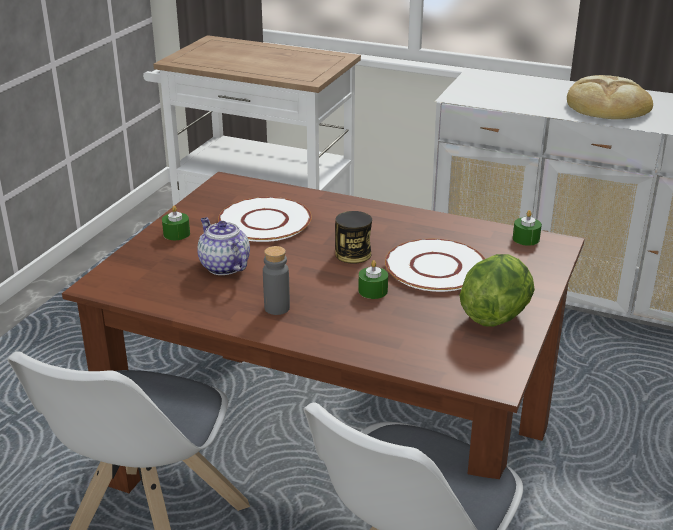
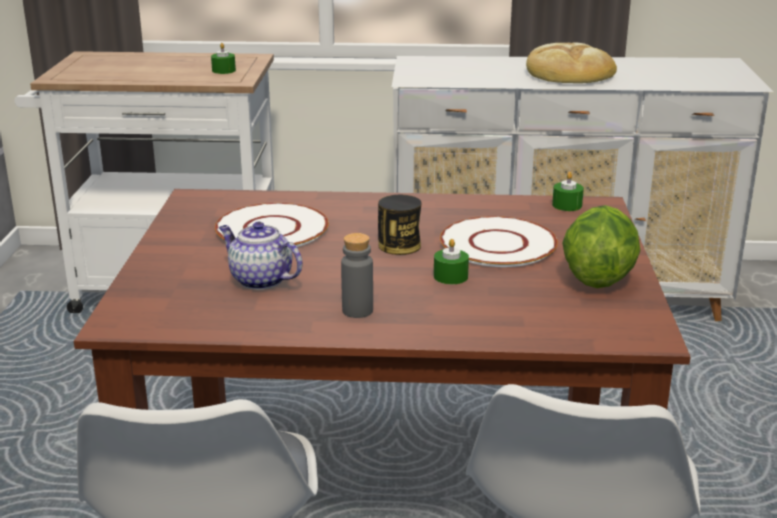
camera: 20 degrees left, 5 degrees down
(176, 234) = (174, 256): green candle -> green candle (223, 70)

